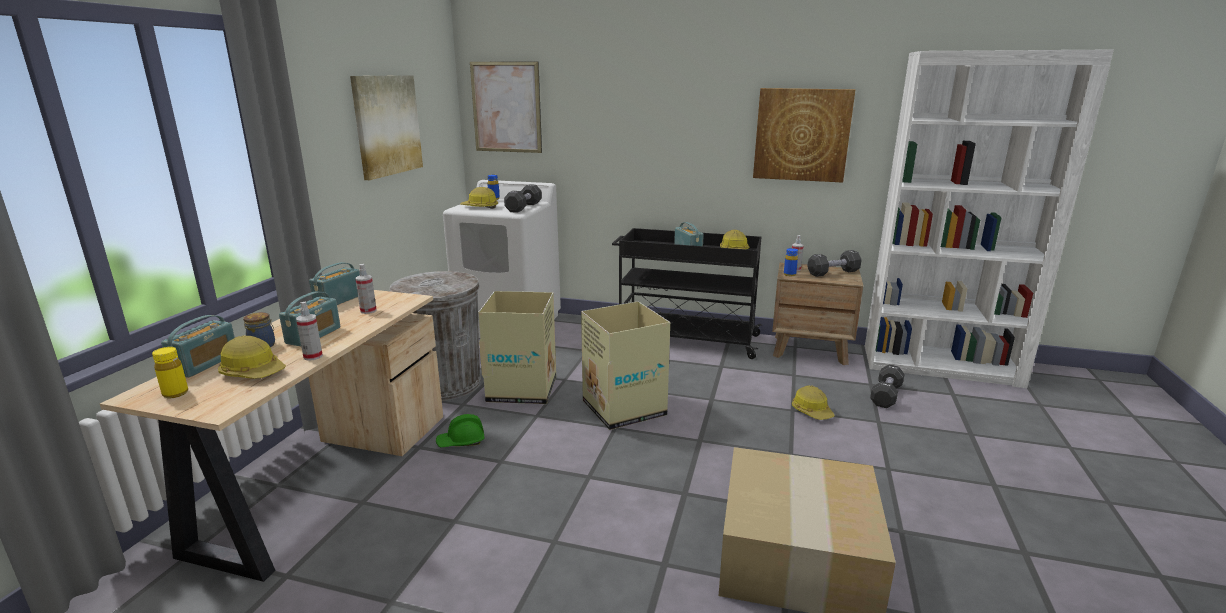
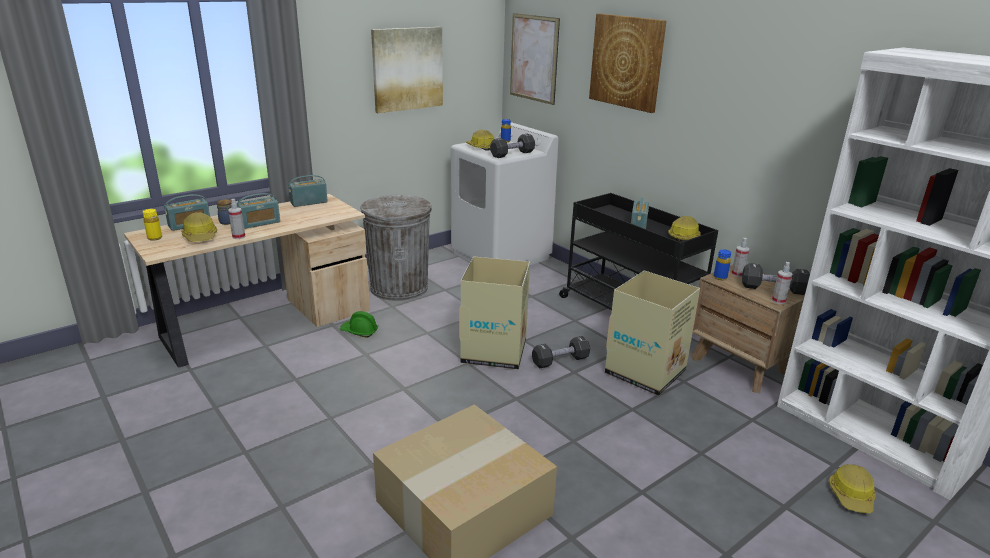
camera: 35 degrees right, 5 degrees up
(368, 311) = (312, 215): spray bottle -> spray bottle (778, 301)
(522, 389) = (444, 309): cardboard box -> cardboard box (646, 372)
(802, 135) = (774, 127): picture -> picture (626, 62)
(812, 411) = (649, 417): hard hat -> hard hat (852, 496)
(886, 395) = (751, 435): black dumbbell -> black dumbbell (560, 361)

